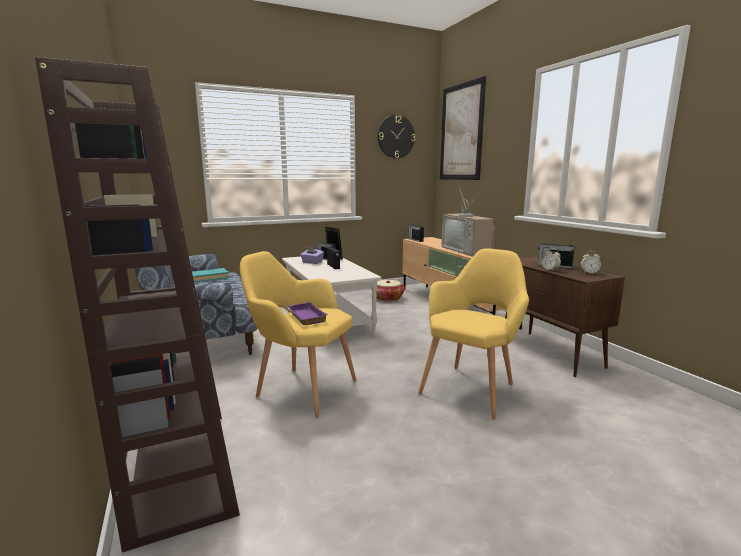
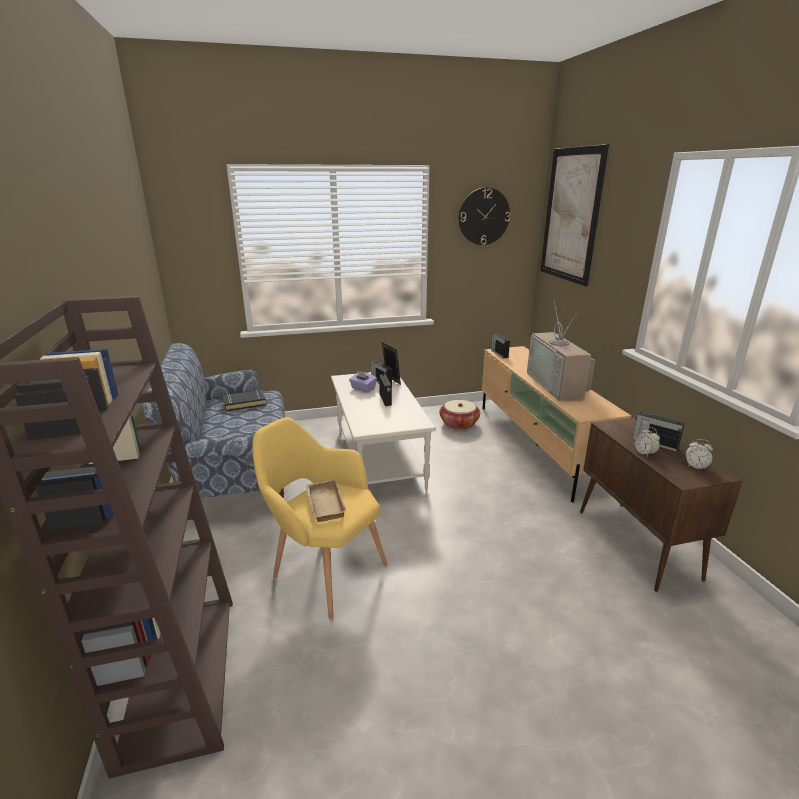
camera: 10 degrees right, 10 degrees up
(208, 278) = (245, 403): turquoise book -> black book
(304, 317) = (323, 504): purple tray -> beige tray
(472, 387) = (520, 593): yellow armchair -> none

